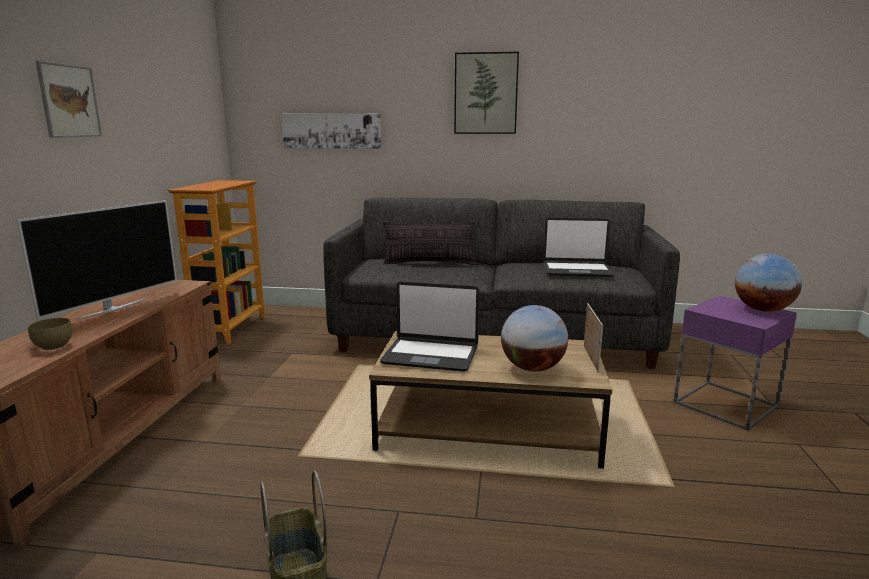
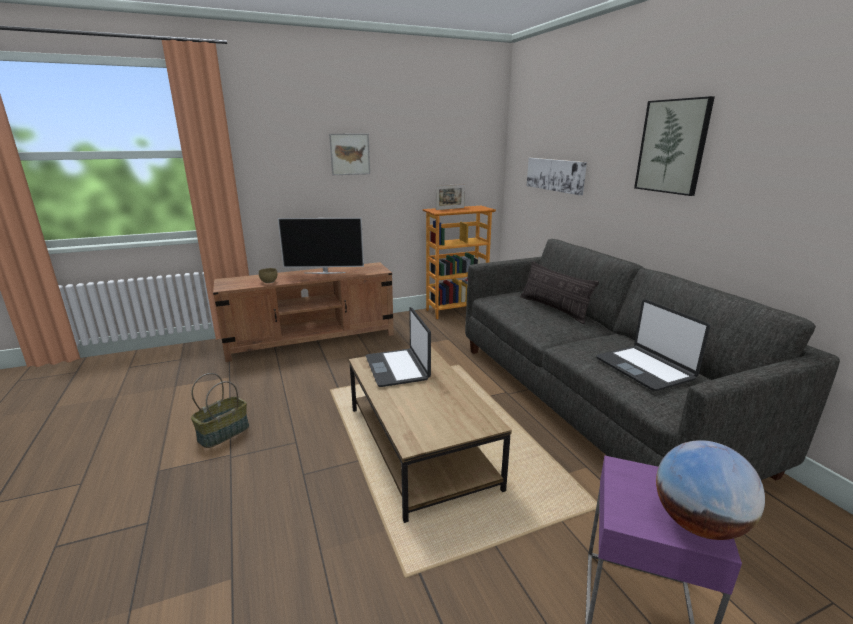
camera: 60 degrees right, 5 degrees up
(532, 368) = (411, 412): globe -> none
(590, 358) = (461, 435): picture frame -> picture frame (450, 208)

